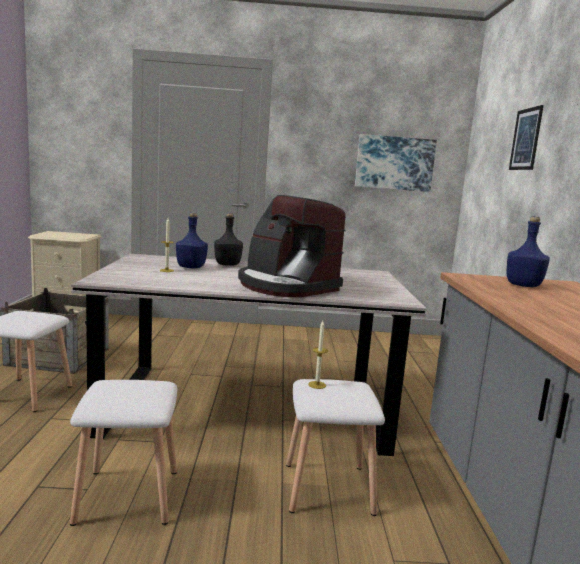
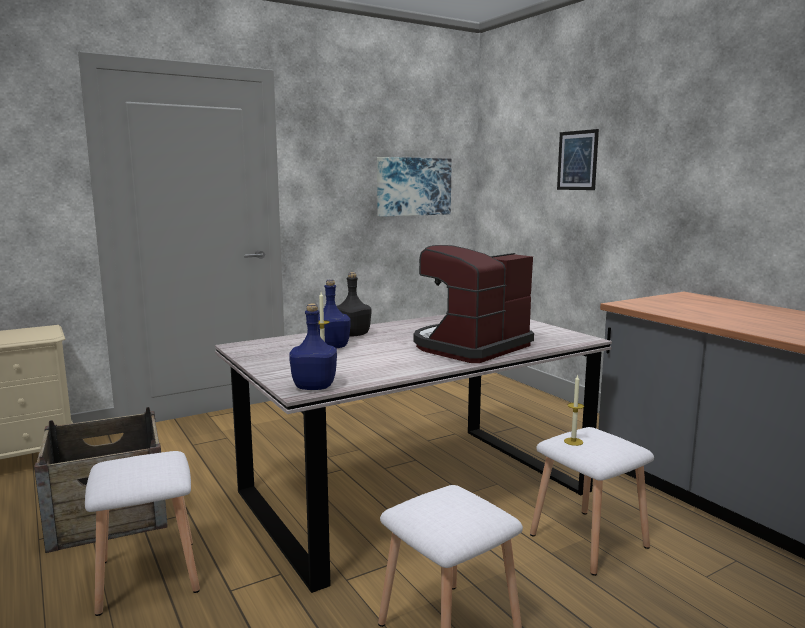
camera: 30 degrees left, 0 degrees up
(286, 286) = (470, 347): coffee machine -> coffee machine turned 120 degrees clockwise
(524, 285) = (679, 304): blue bottle -> blue bottle (315, 387)

